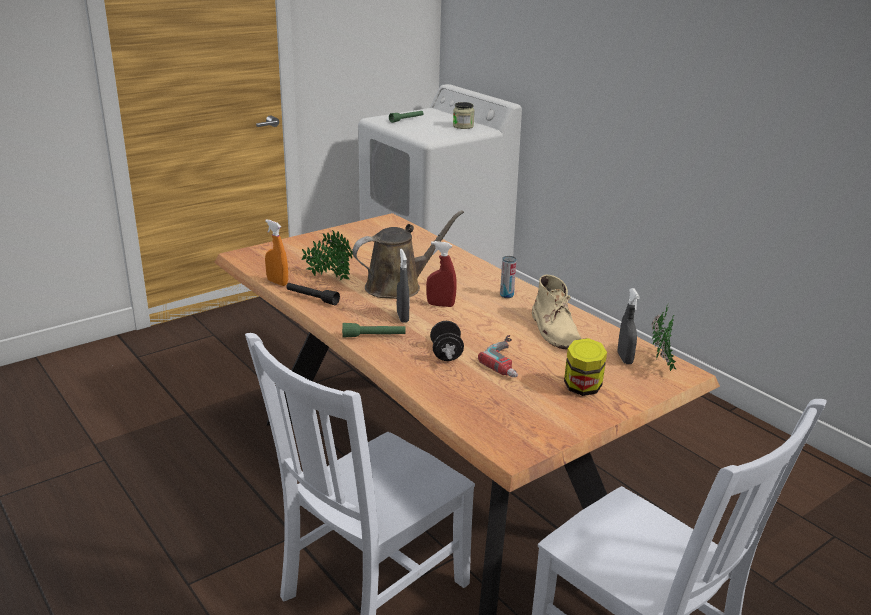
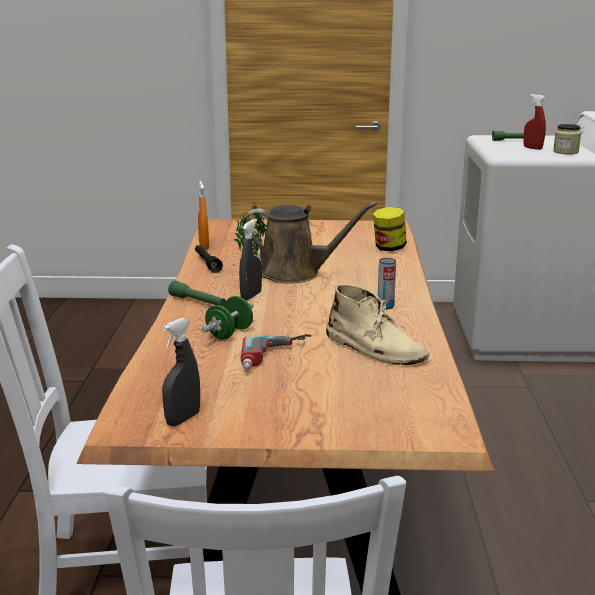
camera: 40 degrees right, 5 degrees down
(440, 305) = (304, 296): red spray bottle -> red spray bottle (532, 148)
(446, 354) = (229, 333): black dumbbell -> green dumbbell
(555, 330) = (375, 348): beige boot -> beige boot turned 75 degrees counterclockwise
(582, 388) = (299, 404): jar -> jar (389, 248)
(624, 358) = (402, 396): grey spray bottle -> grey spray bottle (183, 419)
(661, 364) = (435, 416): potted plant -> none

